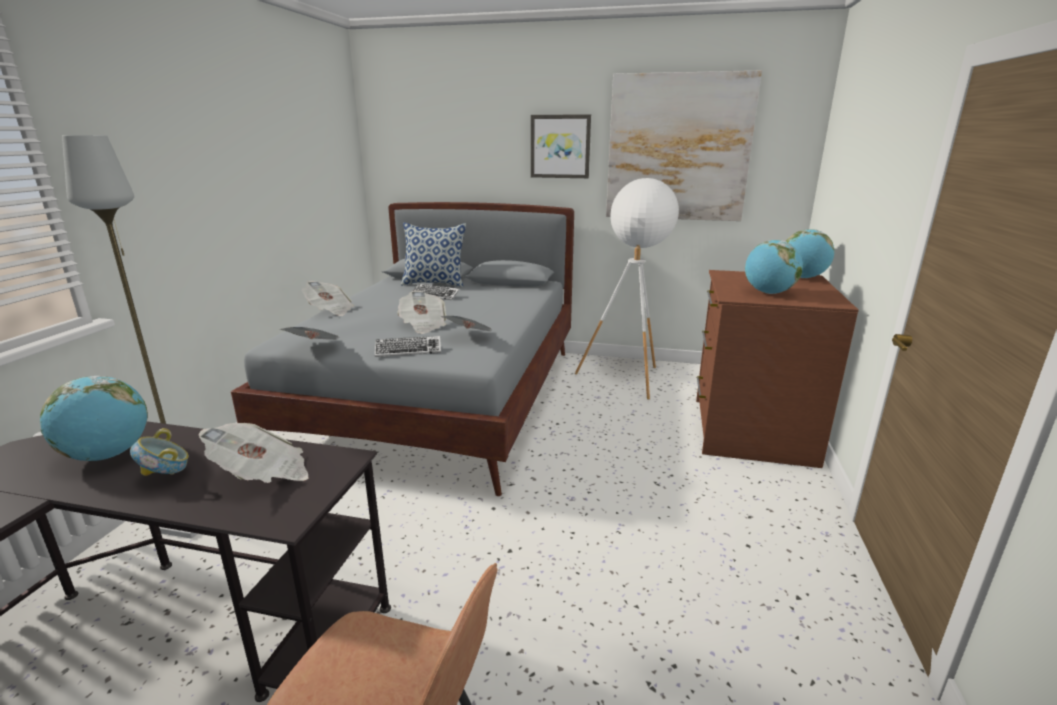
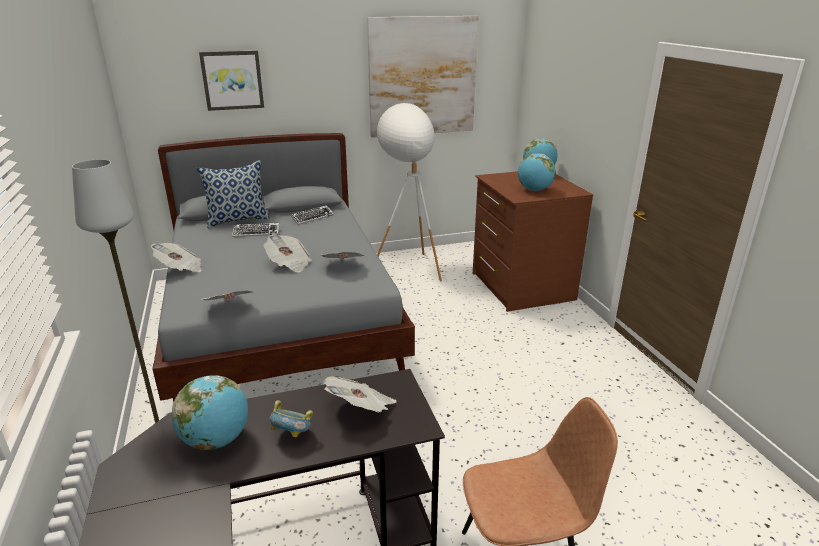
camera: 30 degrees left, 5 degrees up
(408, 350) = (311, 289): keyboard -> keyboard (312, 217)
(560, 146) = (326, 80): picture -> picture (232, 80)

